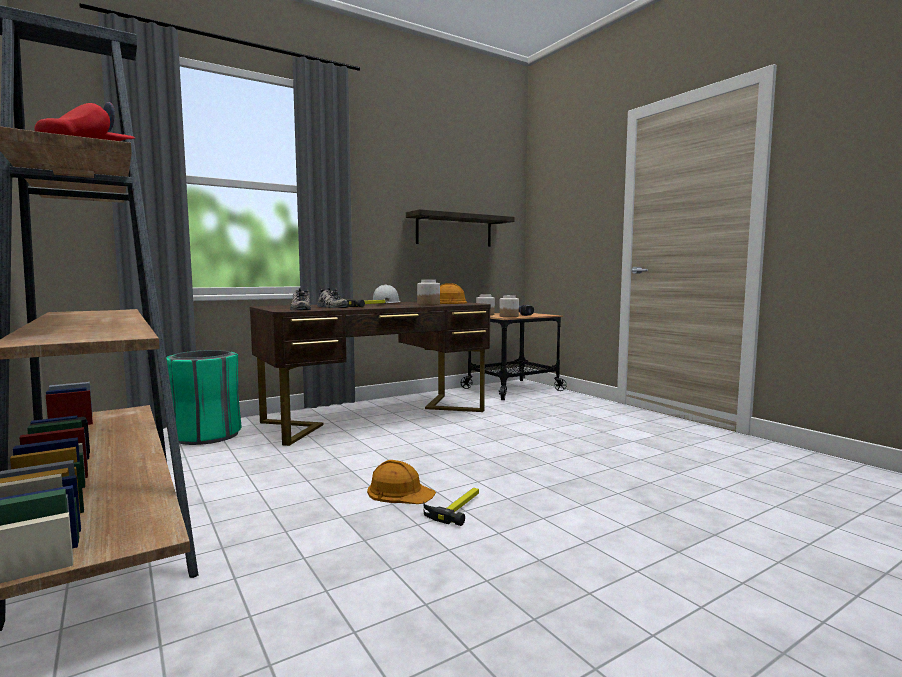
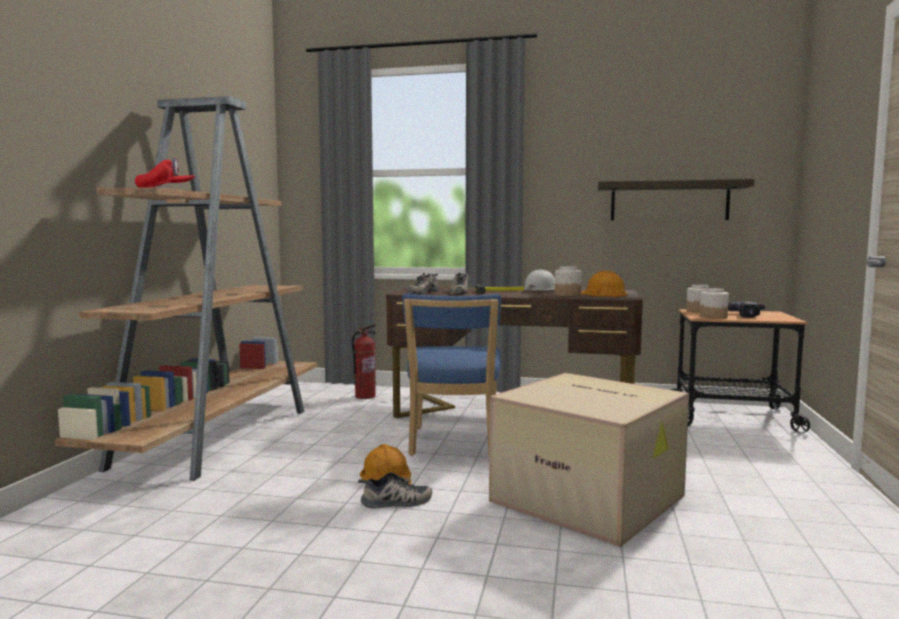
camera: 45 degrees right, 0 degrees up
(206, 435) = (365, 396): green trash can -> fire extinguisher
(389, 451) = (453, 443): none -> blue chair
(456, 507) = (396, 502): hammer -> shoe
(559, 456) = (591, 498): none -> cardboard box

